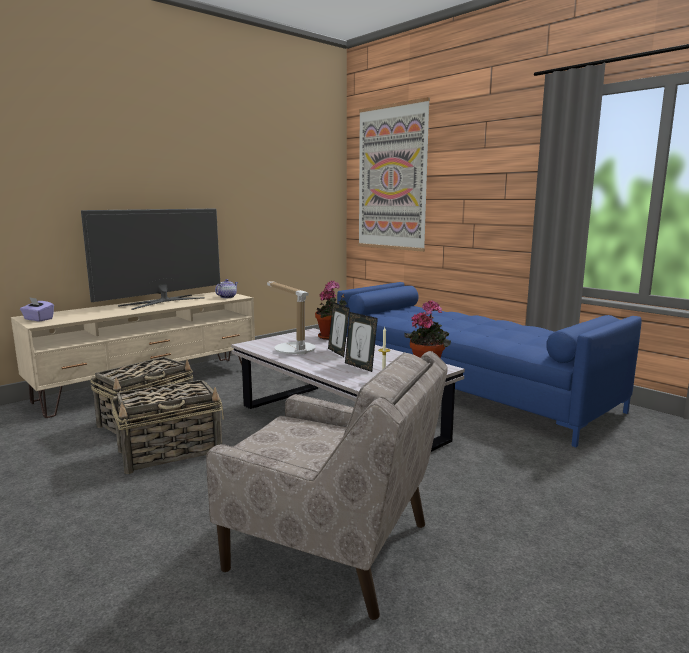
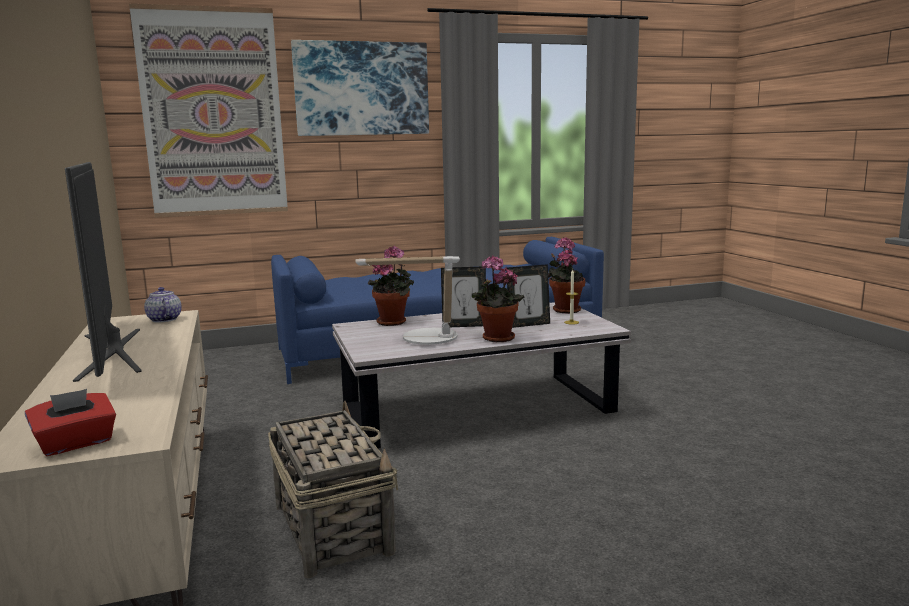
camera: 65 degrees left, 0 degrees up
(38, 319) = (76, 443): purple tissue box -> red tissue box
(171, 452) = (476, 513): basket -> none
(309, 363) = (496, 339): none -> potted plant
(331, 548) = (735, 452): beige armchair -> none
(483, 154) = (362, 89): none -> picture

